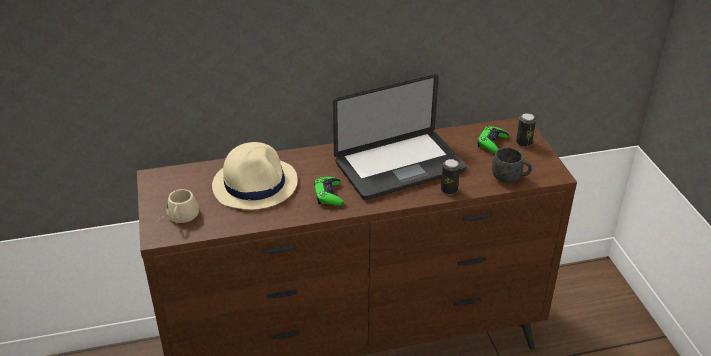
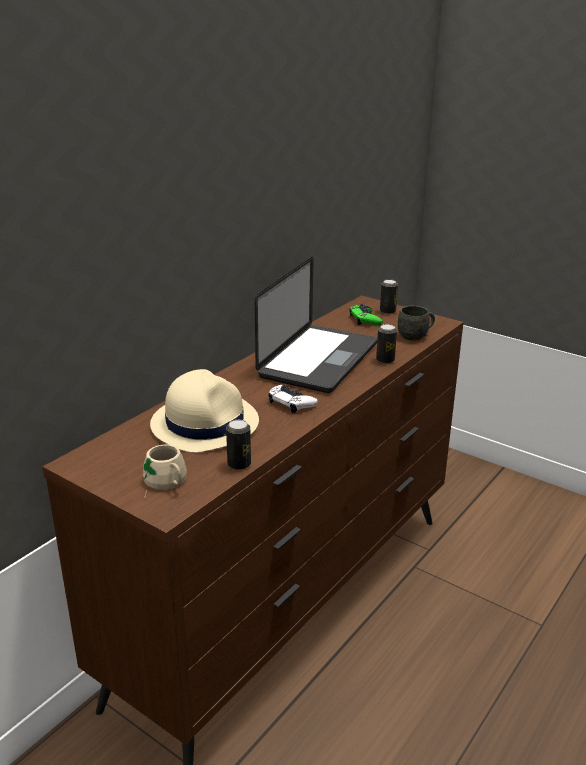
camera: 40 degrees left, 10 degrees down
(234, 226) = (239, 464): none -> can
(329, 195) = (291, 403): green game controller -> white game controller

